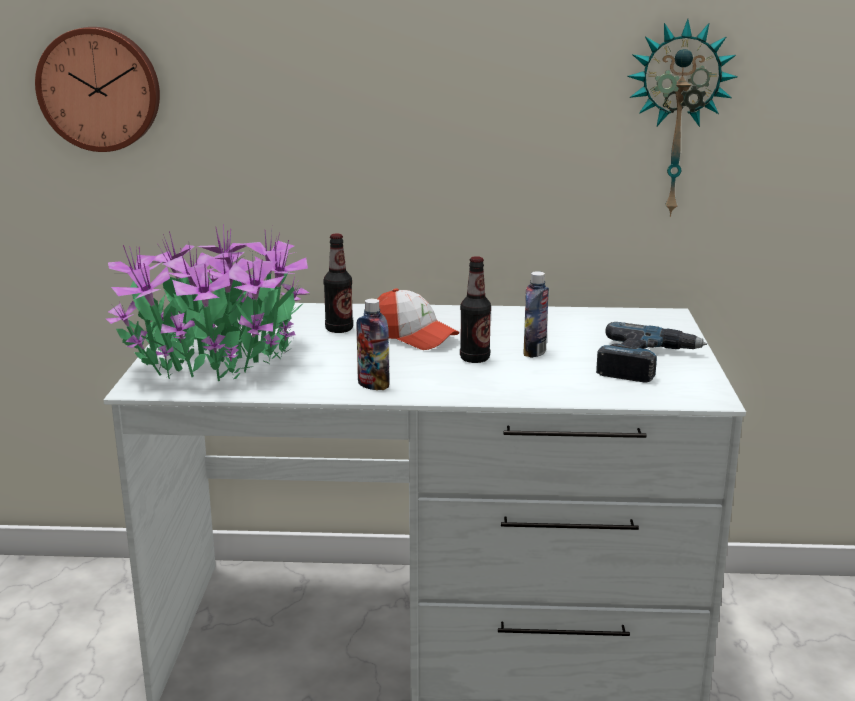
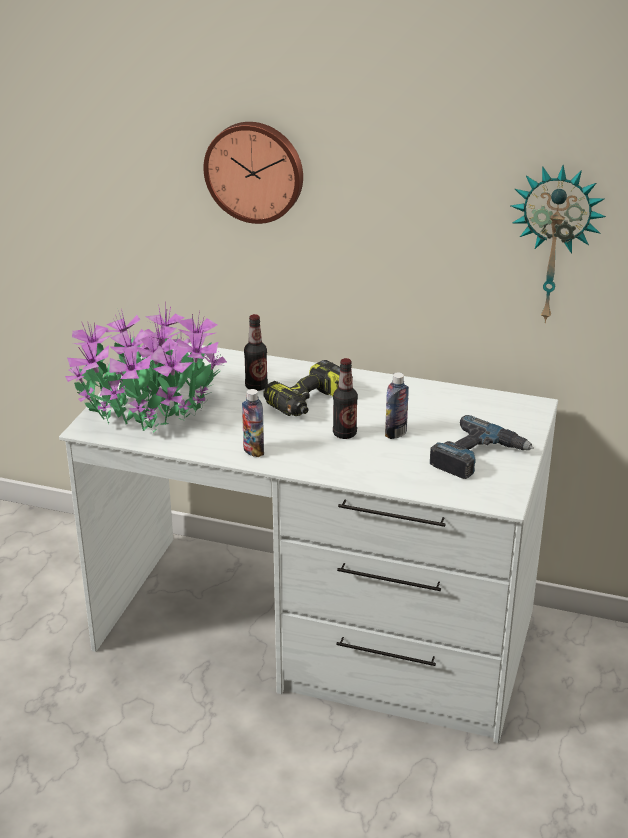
camera: 15 degrees right, 10 degrees up
(100, 89) = (92, 168): wall clock -> wall clock (255, 171)
(412, 337) = (309, 403): cap -> power drill

